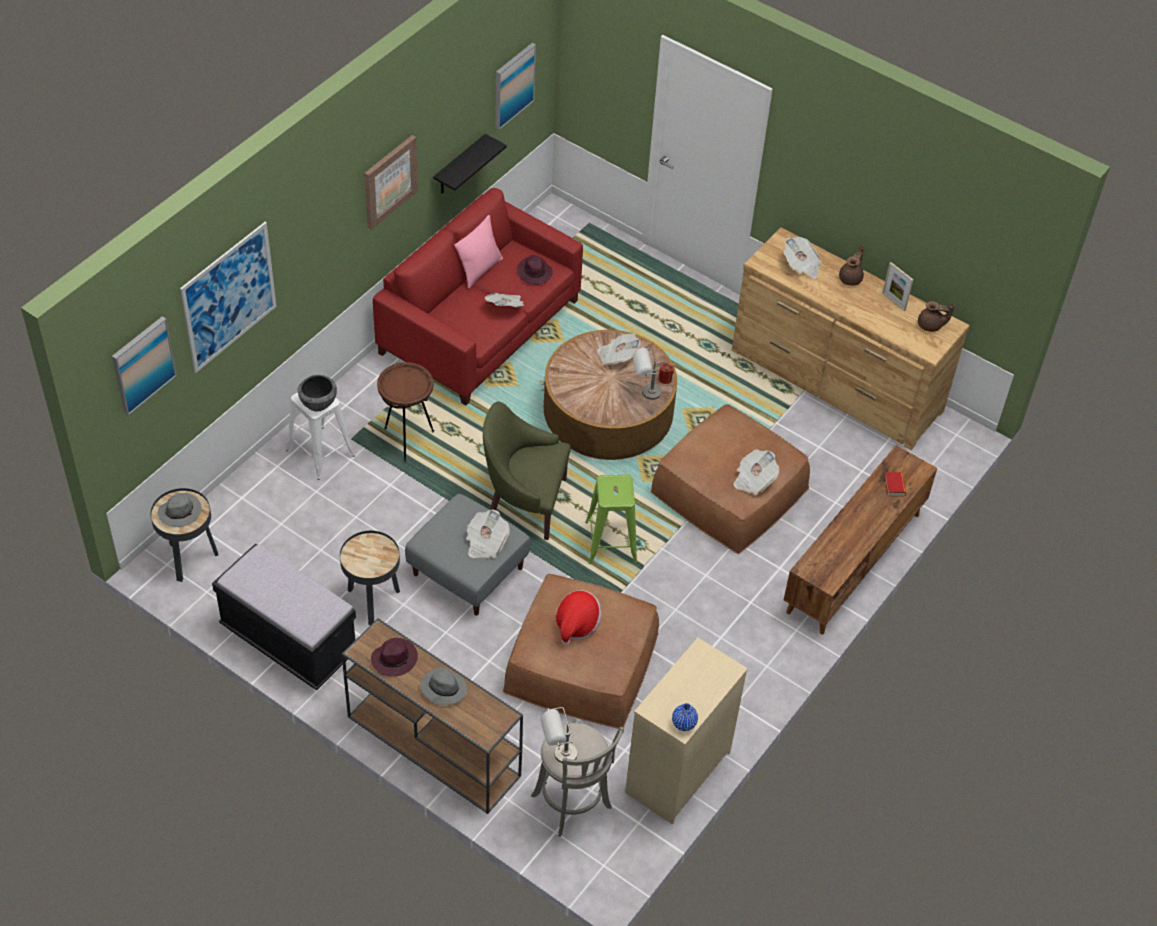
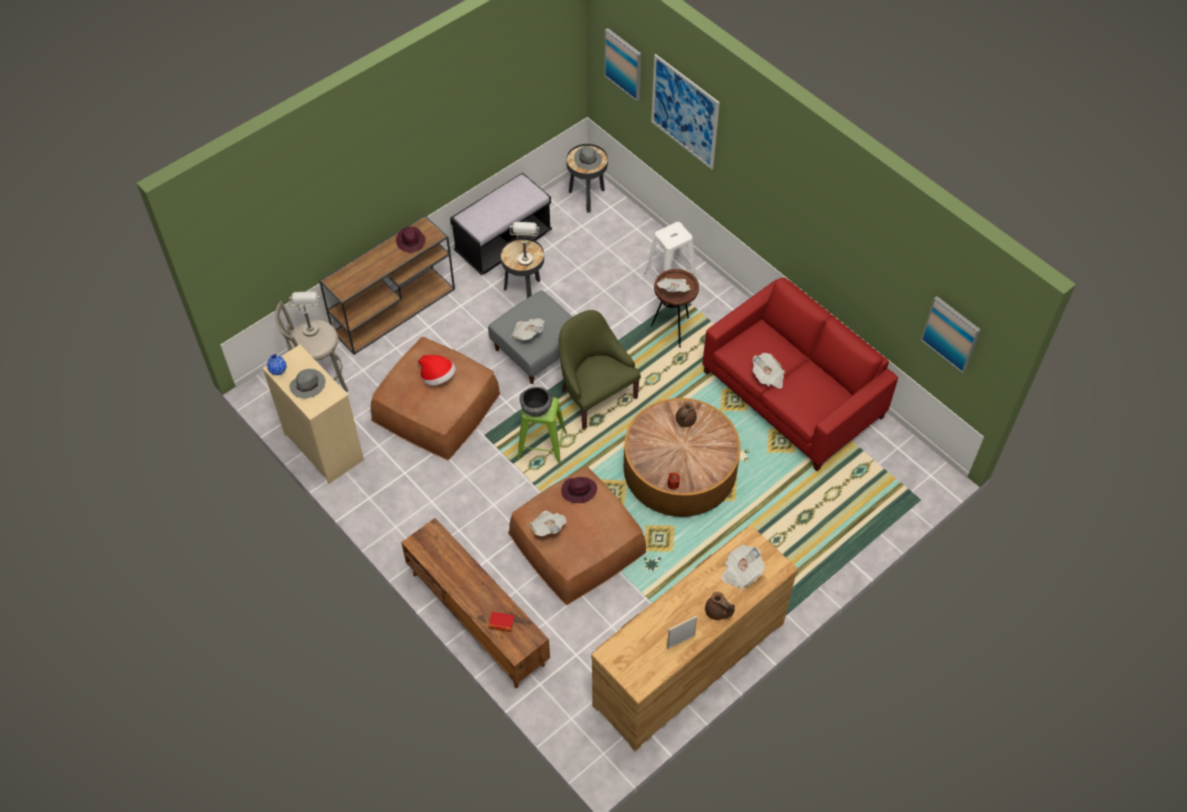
camera: 105 degrees right, 5 degrees up
(318, 404) = (668, 236): bowl -> bowl (536, 410)
(389, 181) = (819, 226): picture -> none
(443, 688) = (378, 263): grey hat -> grey hat (308, 384)
(459, 166) = (881, 312): black shelf -> none
(479, 270) = (817, 367): pink pillow -> none
(524, 502) = (595, 395): green armchair -> green armchair turned 60 degrees counterclockwise
(535, 273) = (807, 404): purple hat -> purple hat (578, 491)
(617, 356) = (705, 454): newspaper -> newspaper (674, 290)
(645, 393) = (659, 466): grey table lamp -> grey table lamp (525, 255)
(931, 326) = (642, 666): brown teapot -> brown teapot (684, 421)

